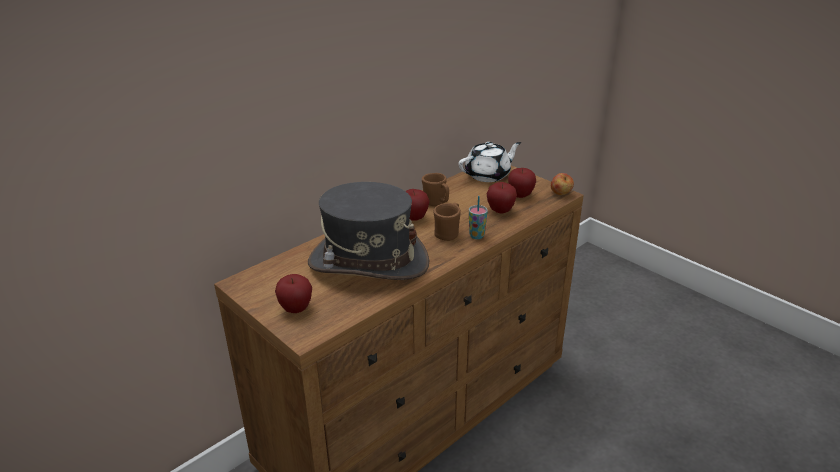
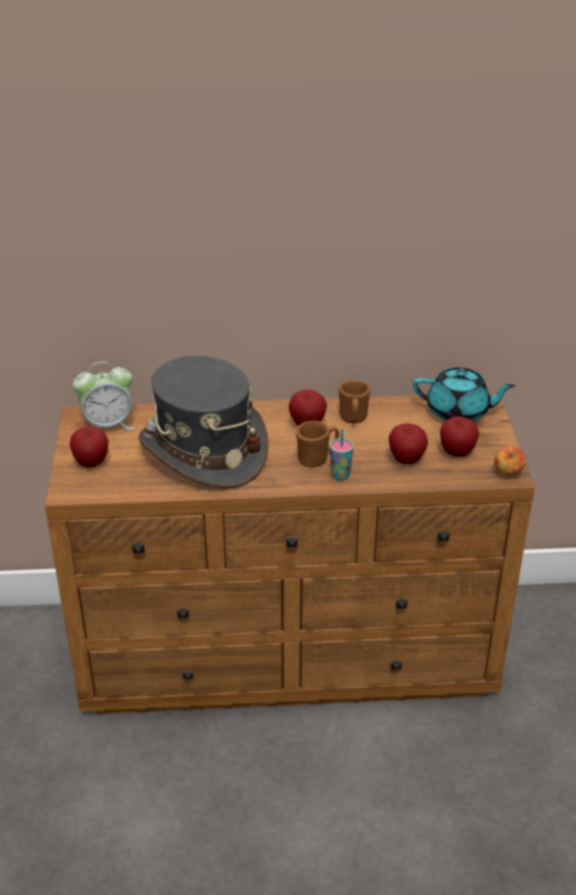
camera: 40 degrees right, 5 degrees up
(272, 279) = (108, 425): none -> alarm clock
(488, 175) = (459, 412): white teapot -> turquoise teapot

